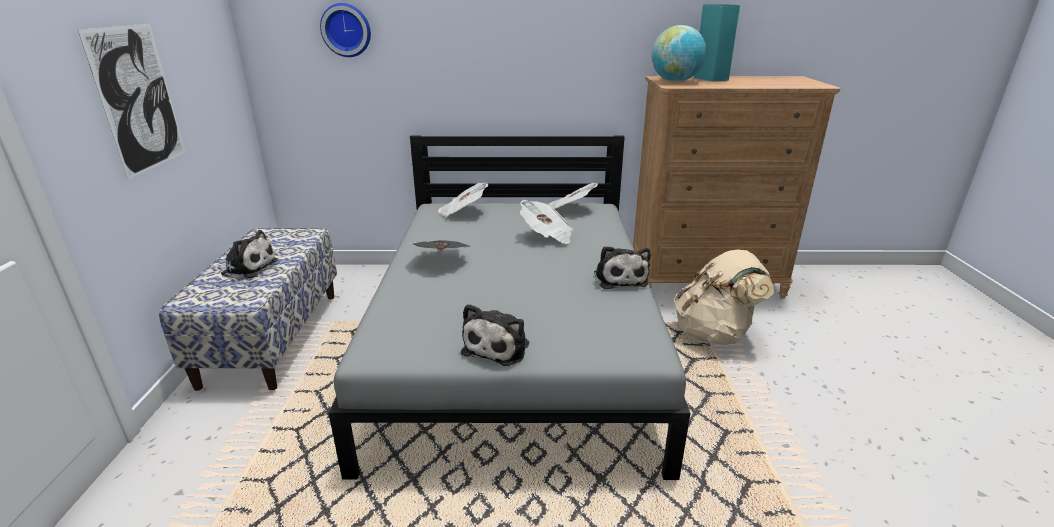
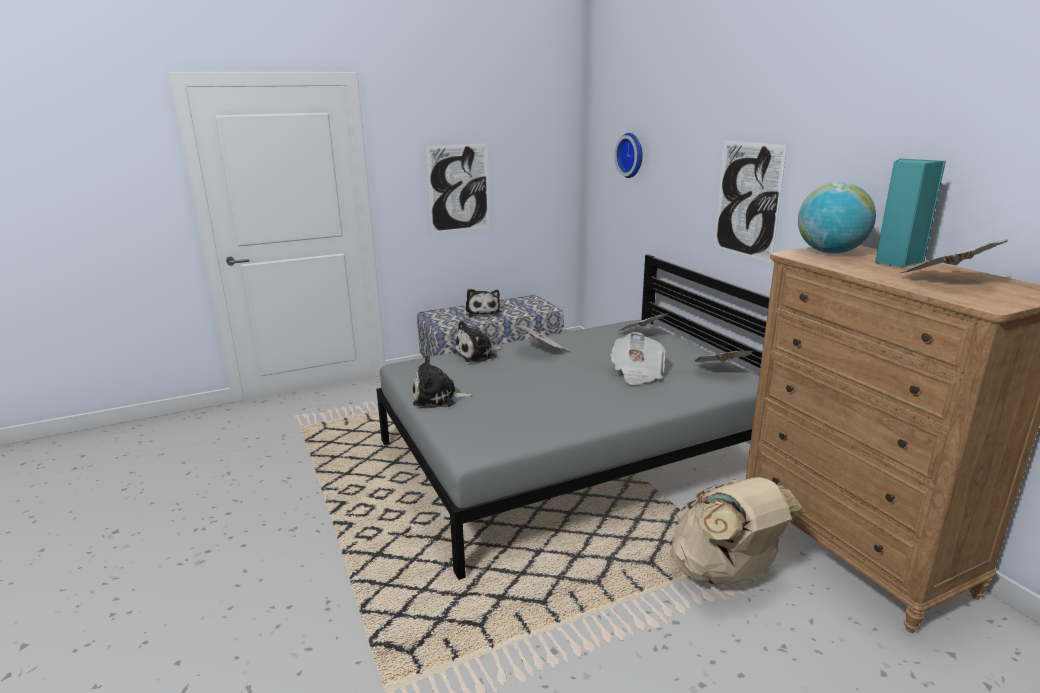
camera: 65 degrees right, 5 degrees down
(534, 58) = (747, 200): none -> picture
(619, 278) = (592, 420): plush toy -> plush toy (478, 355)
(764, 81) = (945, 280): none -> newspaper

